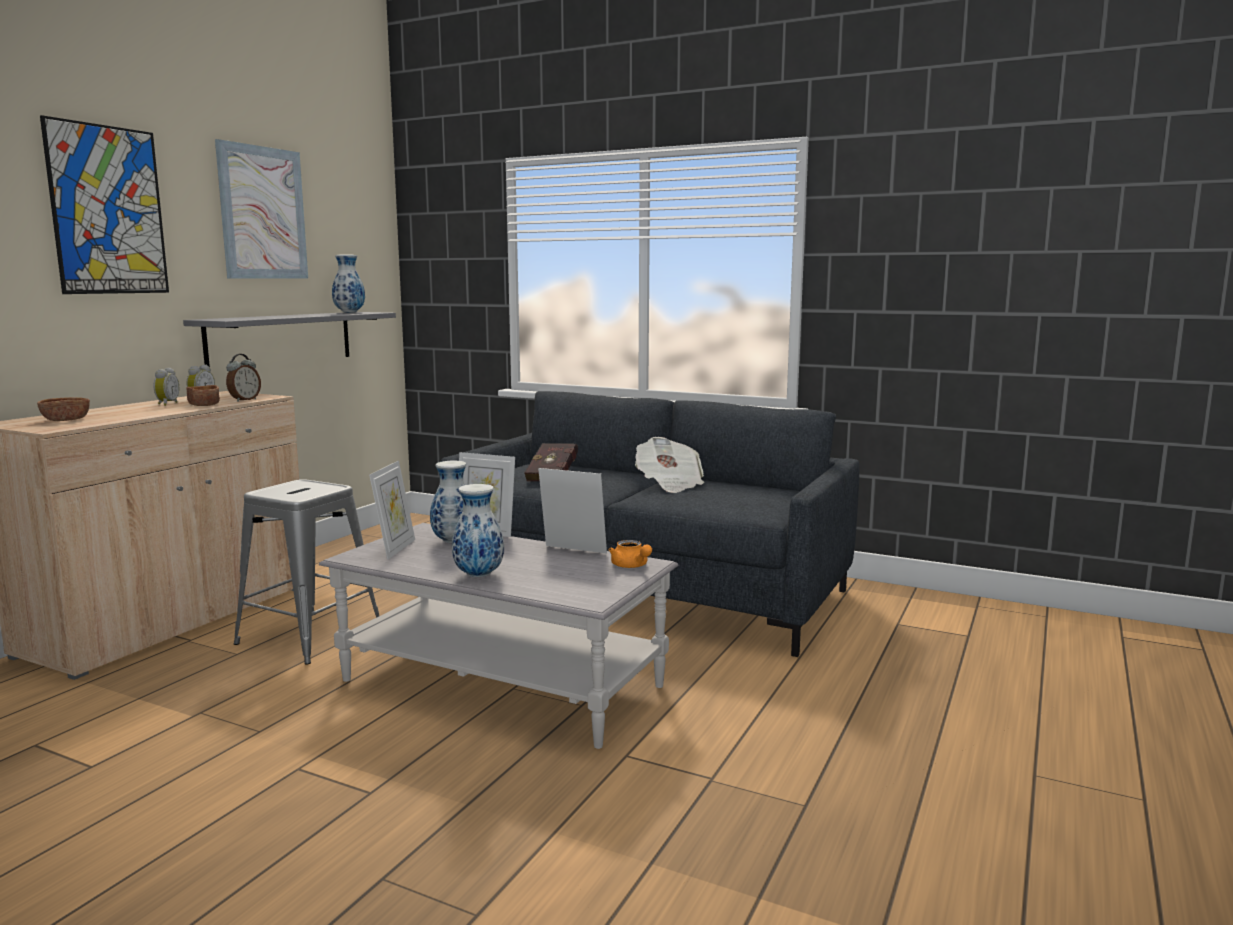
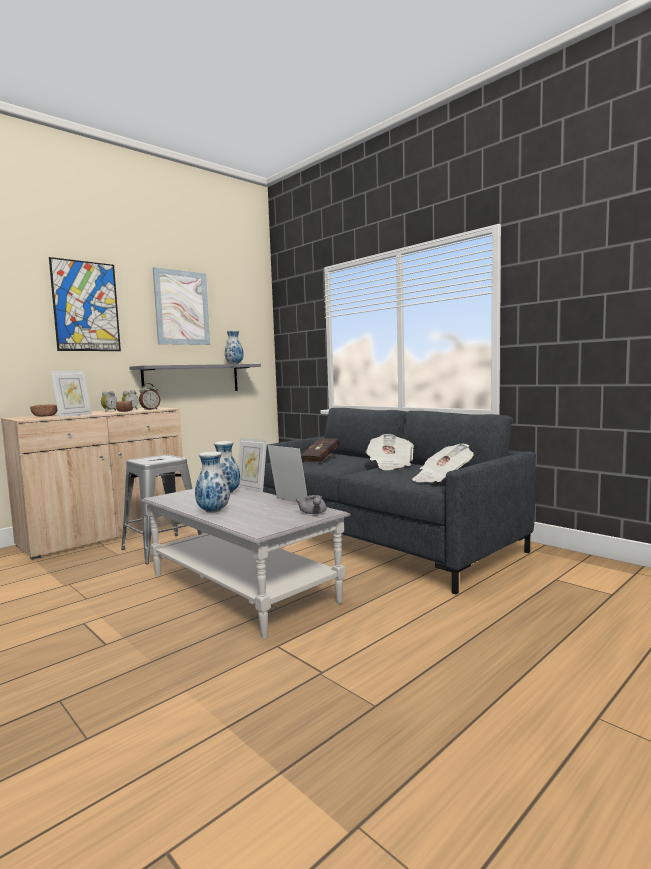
camera: 20 degrees right, 5 degrees down
(395, 548) = (188, 495): picture frame -> picture frame (73, 415)
(631, 566) = (313, 513): orange teapot -> grey teapot
(765, 504) = (441, 479): none -> newspaper

